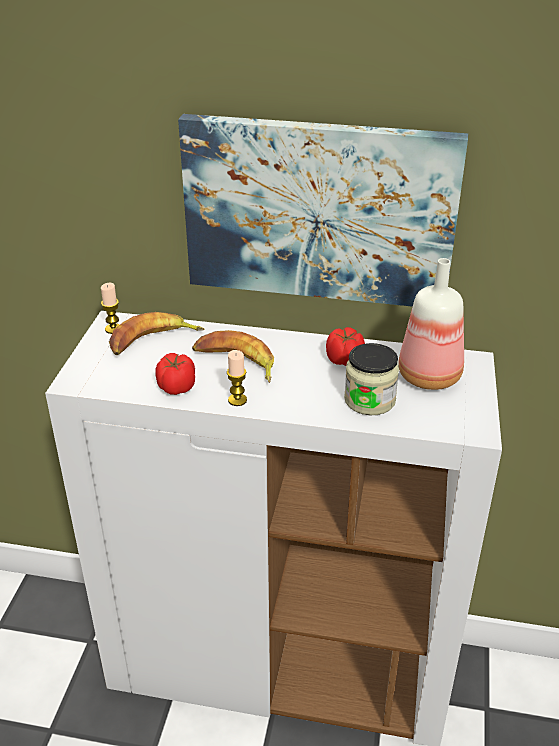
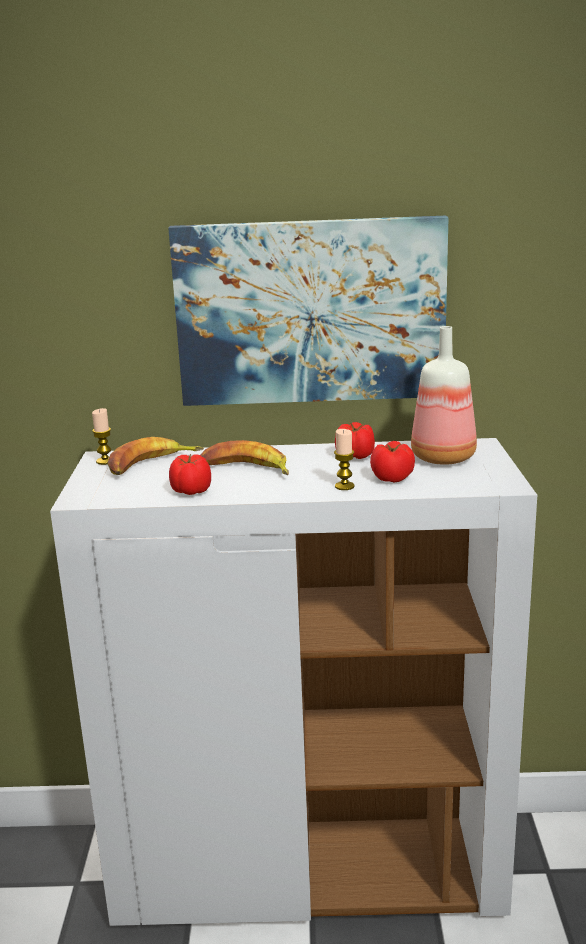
camera: 10 degrees left, 15 degrees down
(237, 400) = (259, 492): candle -> candle (344, 486)
(369, 400) = (393, 478): jar -> tomato

